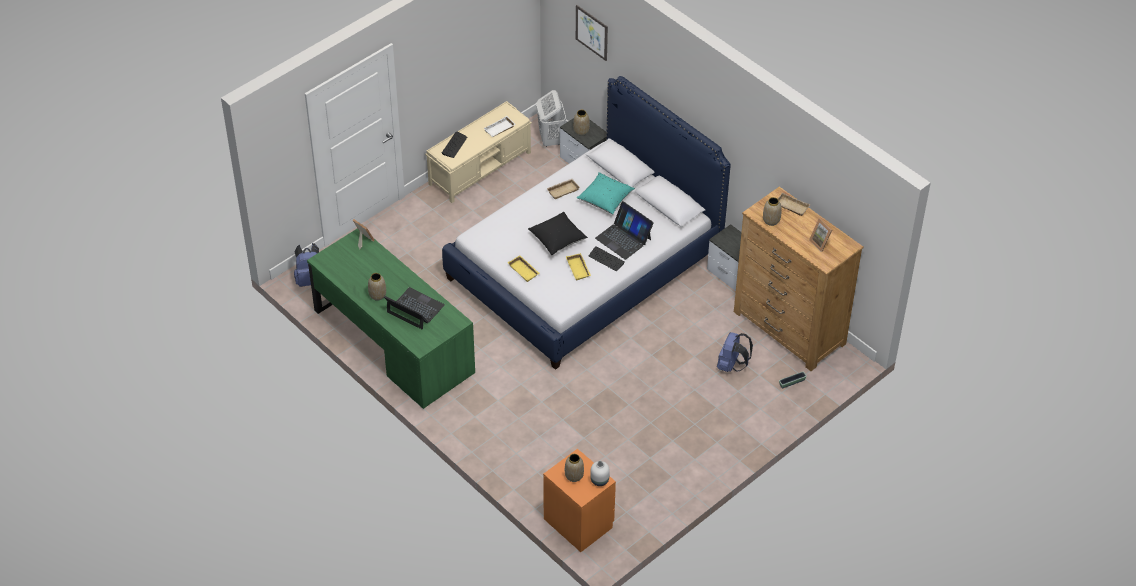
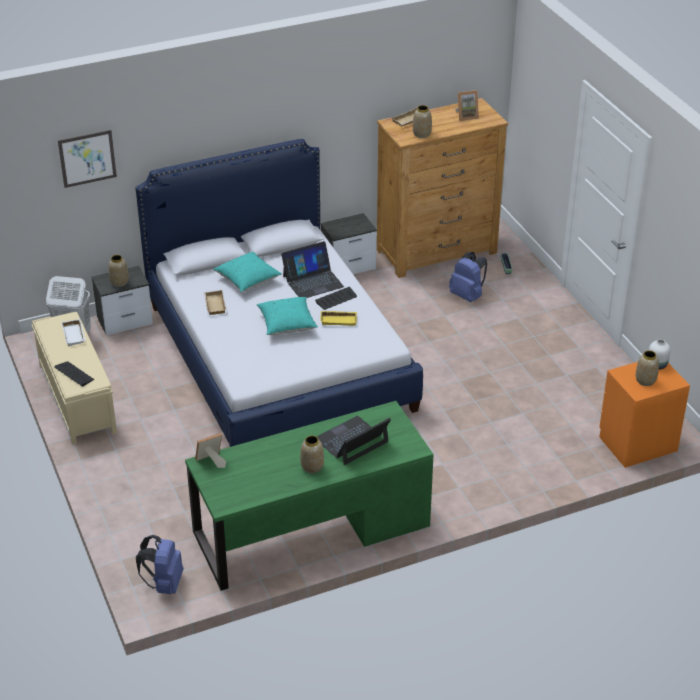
camera: 70 degrees left, 10 degrees down
(524, 270) = (319, 357): yellow tray -> none
(557, 239) = (287, 324): black pillow -> turquoise pillow

